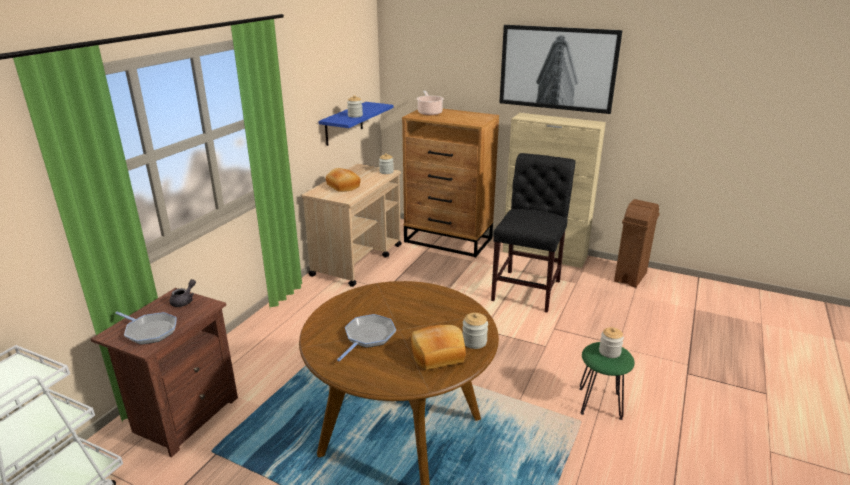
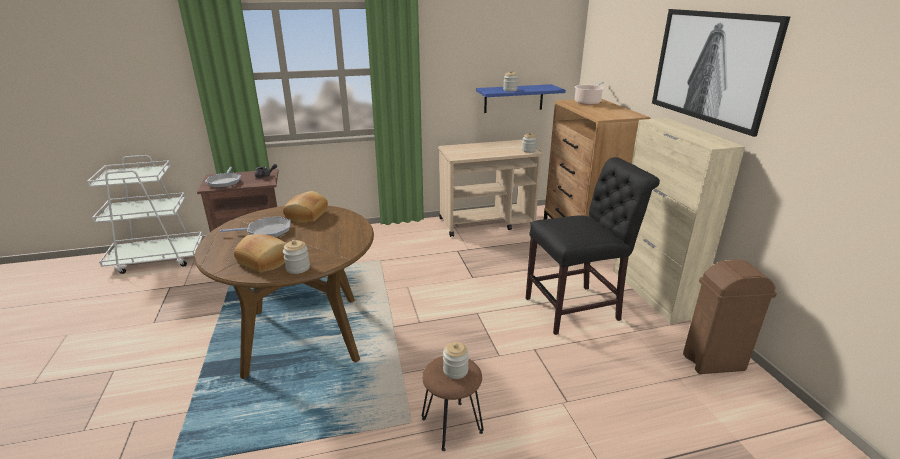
camera: 50 degrees right, 0 degrees up
(342, 186) = (474, 149): bread -> bread (306, 215)
(600, 403) = (452, 425): green stool -> brown stool

